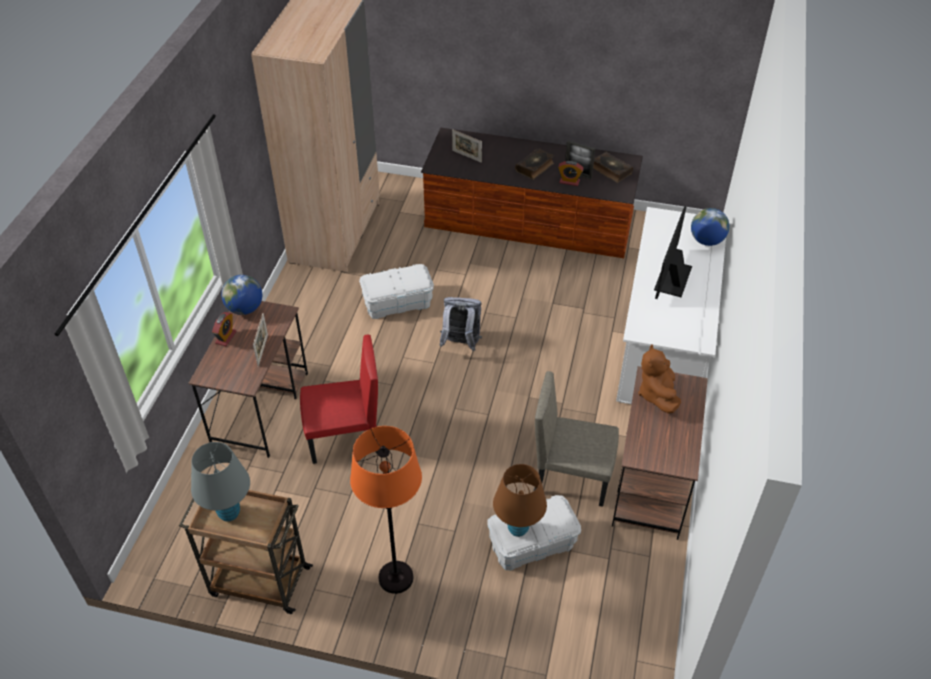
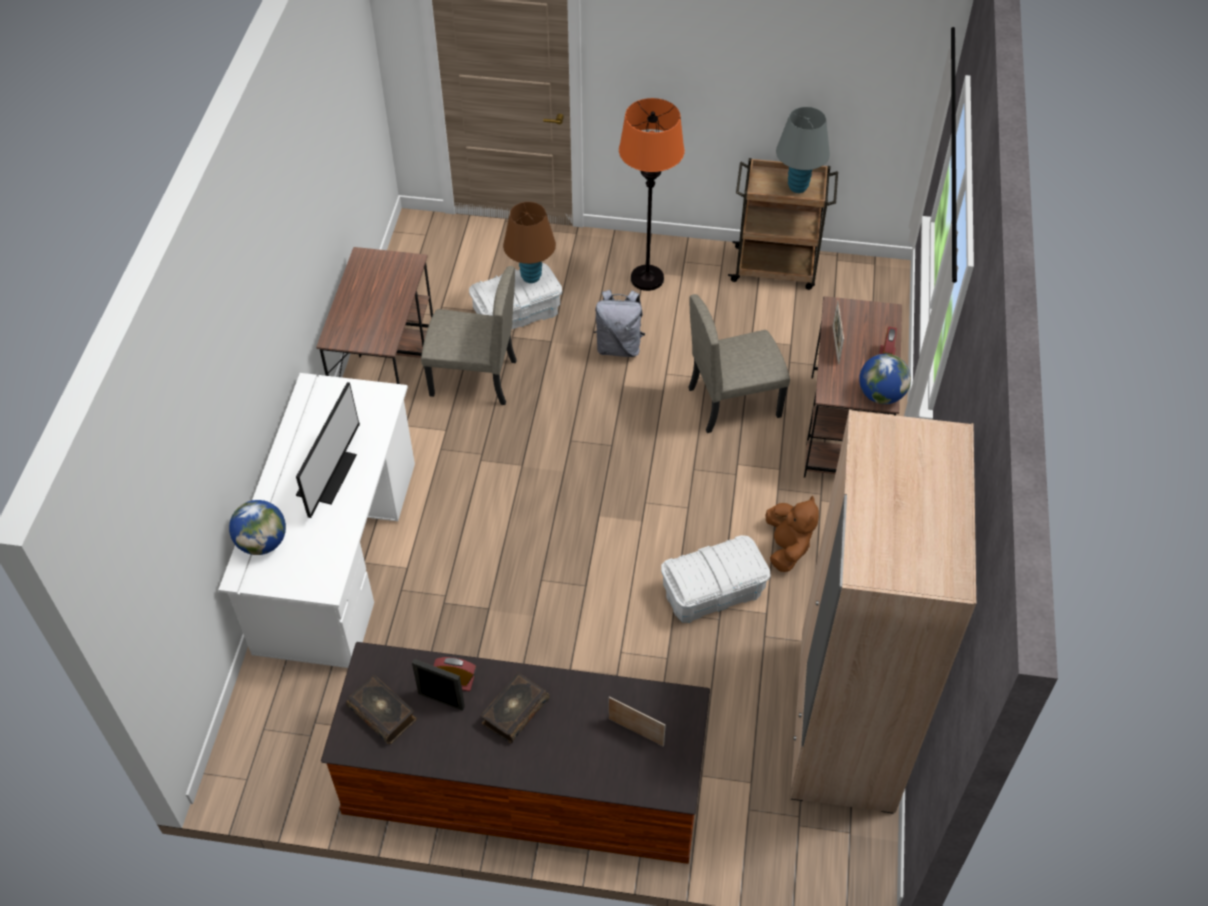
camera: 175 degrees right, 5 degrees up
(344, 438) = (734, 401): red chair -> beige chair
(461, 343) = (614, 533): grey backpack -> grey backpack (619, 347)
(657, 394) = (377, 324): brown plush toy -> brown plush toy (787, 547)

